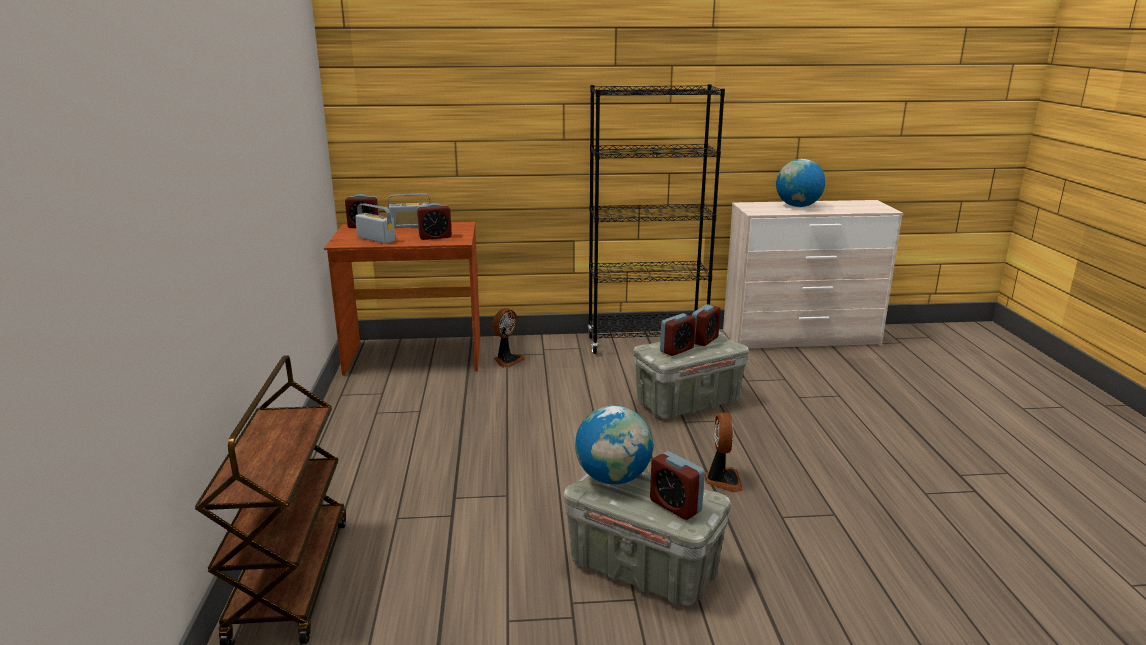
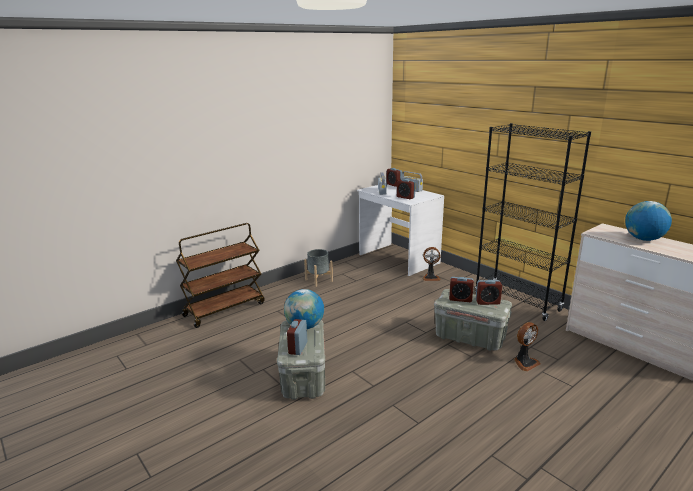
camera: 55 degrees right, 0 degrees up
(360, 440) = (318, 280): none -> grey planter
(414, 356) = (398, 259): brown desk -> white desk
(722, 480) = (404, 374): fan -> fan (525, 362)

